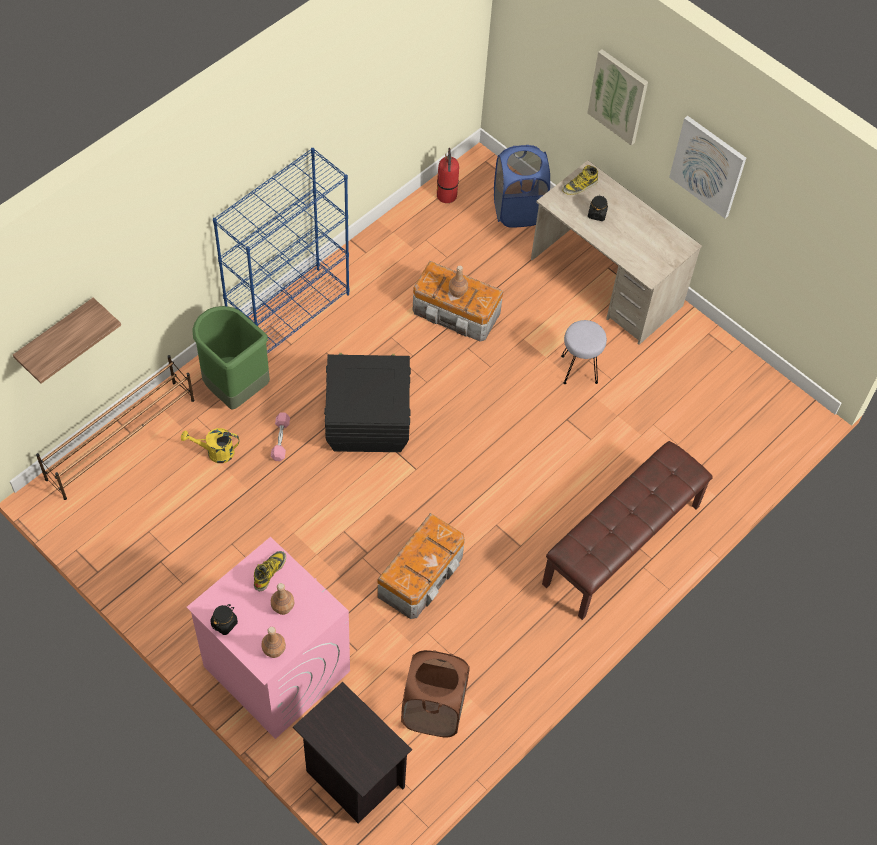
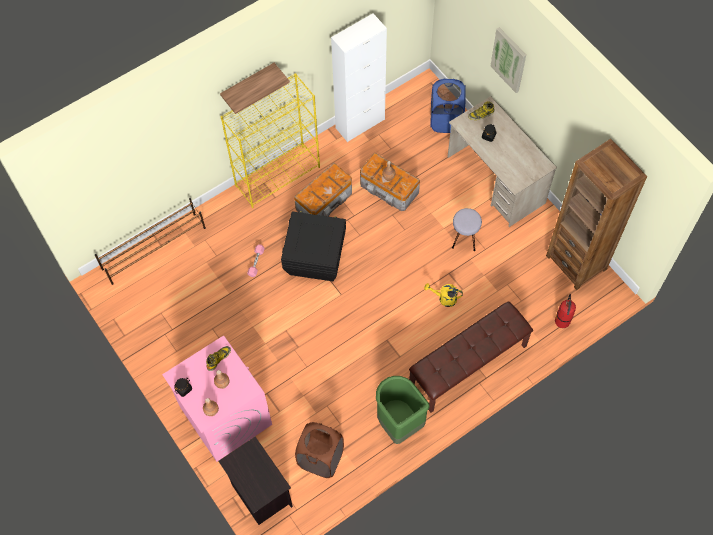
camera: 15 degrees right, 5 degrees up
(56, 336) = (107, 185): shelf -> shelf (248, 84)
(215, 452) = (212, 265): yellow watering can -> yellow watering can (444, 298)
(234, 389) = (232, 223): green trash can -> green trash can (398, 423)
(289, 314) = (278, 176): blue bookcase -> yellow bookcase
(395, 228) = (360, 123): none -> white cabinet
(422, 575) = (331, 367): storage box -> storage box (325, 200)
(447, 196) = (399, 104): fire extinguisher -> fire extinguisher (562, 321)
(708, 166) = (561, 117): picture -> none
(743, 381) = (576, 262): none -> brown bookcase

